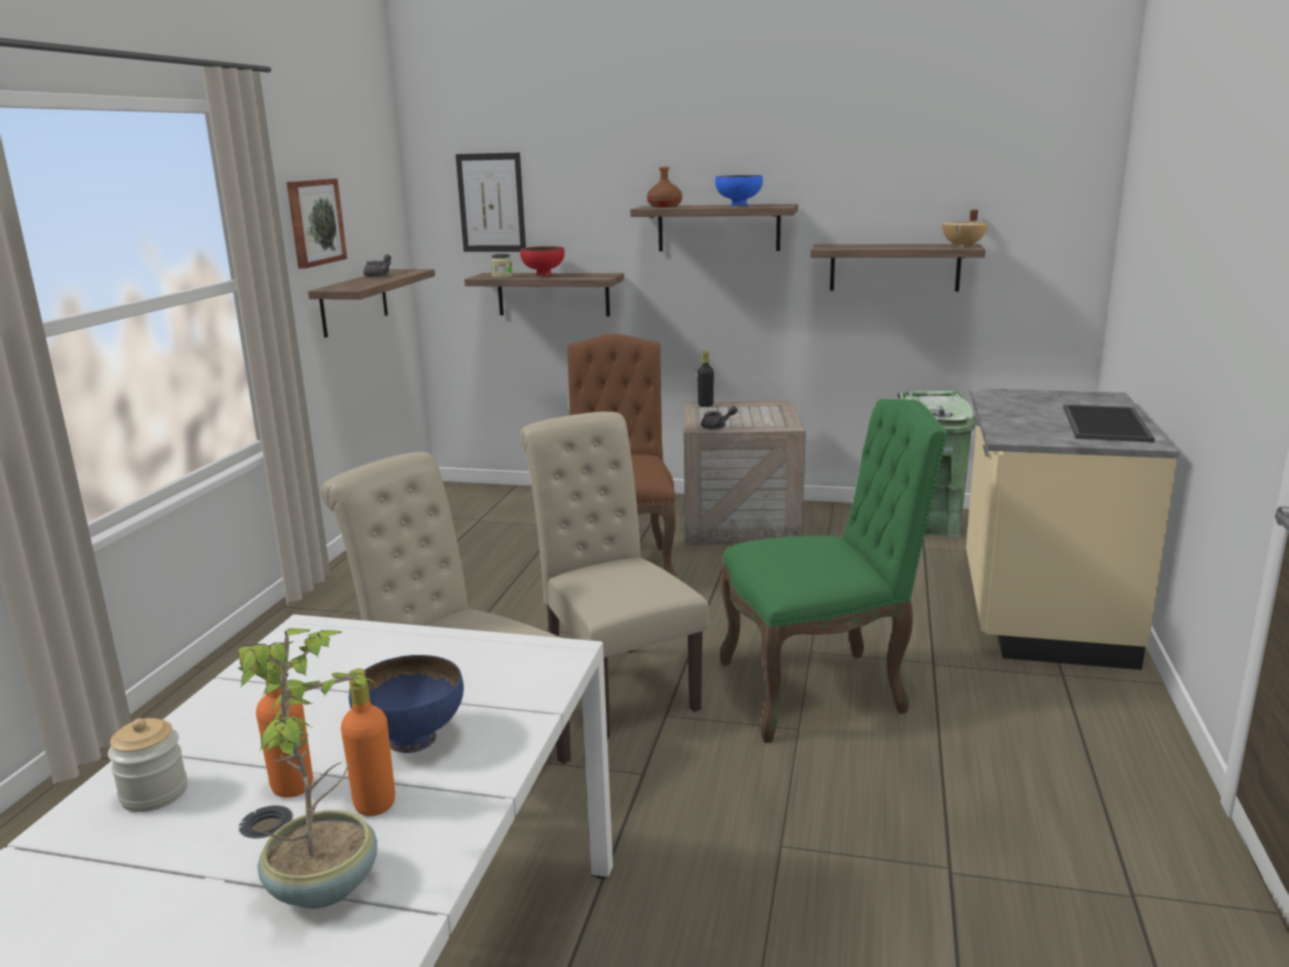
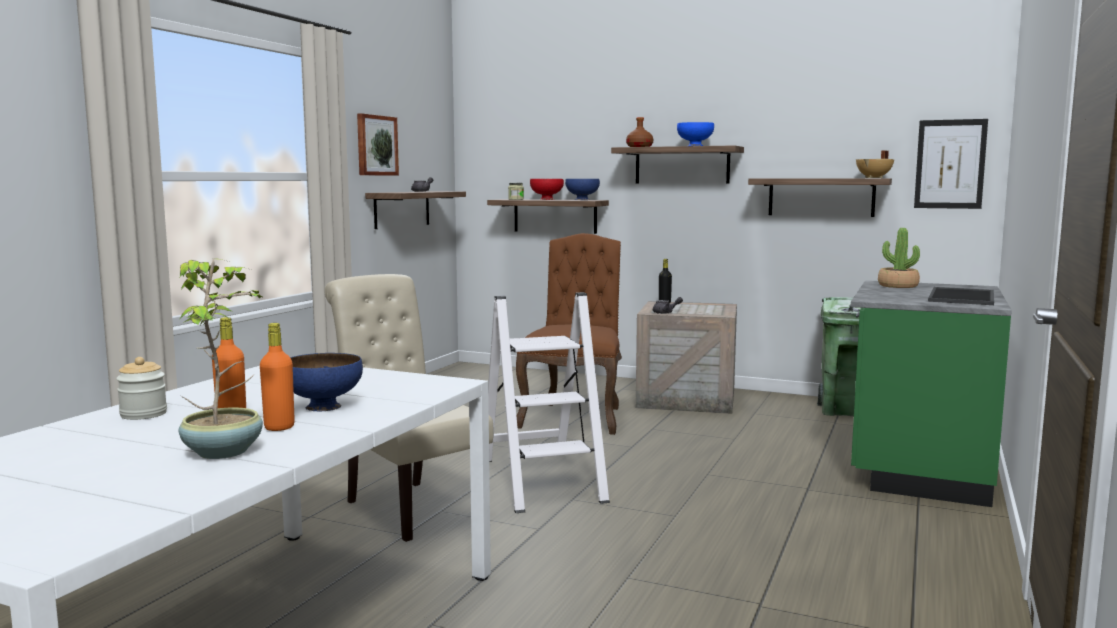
camera: 10 degrees right, 10 degrees down
(491, 203) = (514, 146): picture -> picture (950, 164)
(591, 275) = (582, 200): none -> blue bowl
(615, 684) = (541, 479): beige chair -> white step ladder
(817, 690) = (701, 495): green chair -> none
(1017, 401) = (897, 286): none -> potted plant
(1039, 614) = (917, 468): beige counter -> green counter

